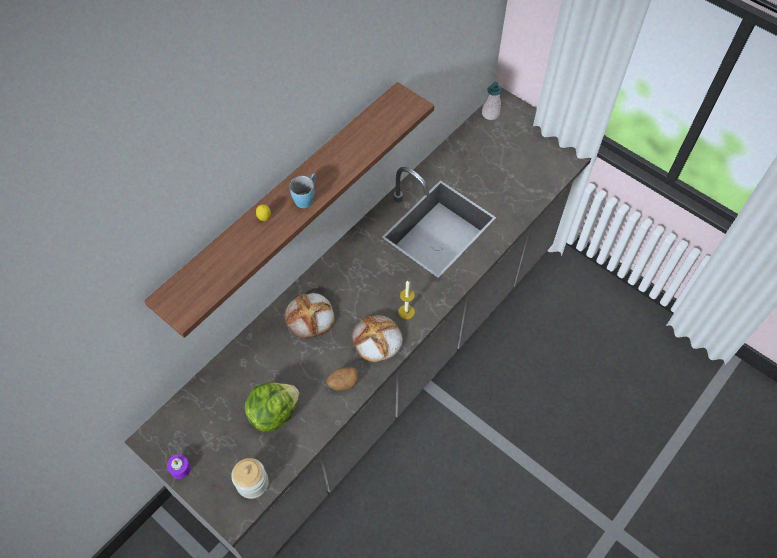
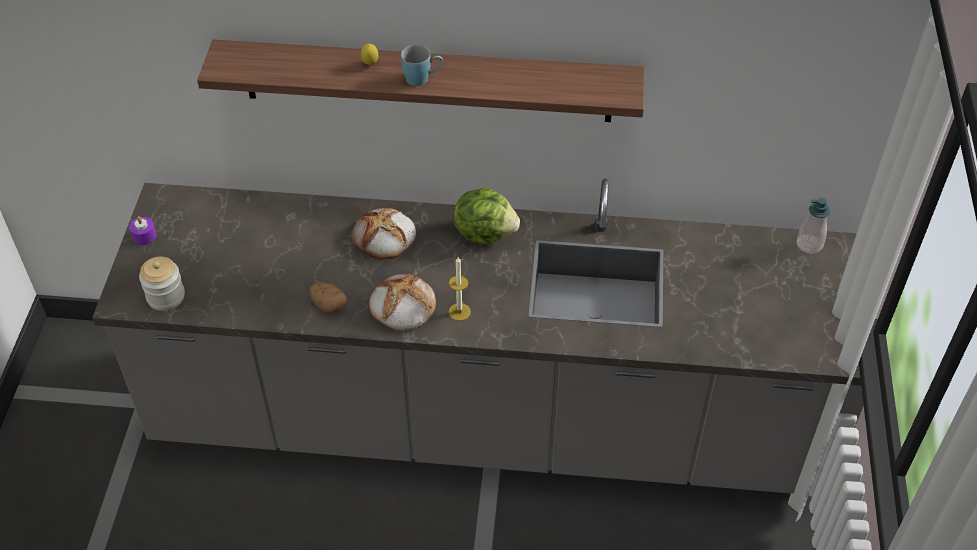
camera: 55 degrees right, 10 degrees down
(273, 413) = (252, 269): lettuce -> lettuce (485, 232)

